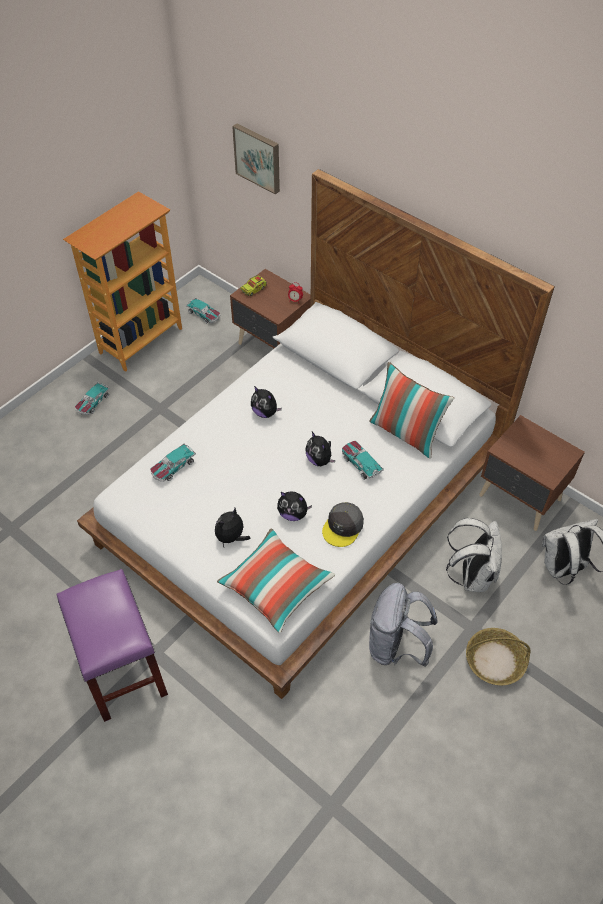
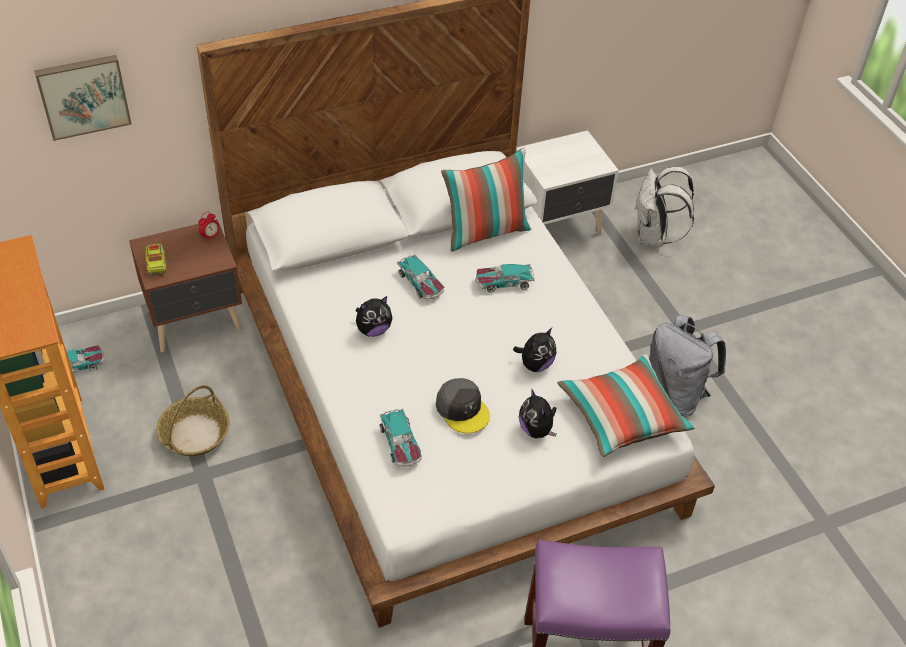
camera: 65 degrees left, 5 degrees down
(93, 403) = (130, 547): toy car -> toy car (421, 283)
(319, 460) = (476, 312): plush toy -> none
(343, 527) = (578, 330): grey cap -> grey cap (462, 409)
(472, 575) = (624, 302): white backpack -> none
(495, 661) = (725, 330): basket -> basket (195, 433)
(520, 499) = (558, 226): brown nightstand -> white nightstand

